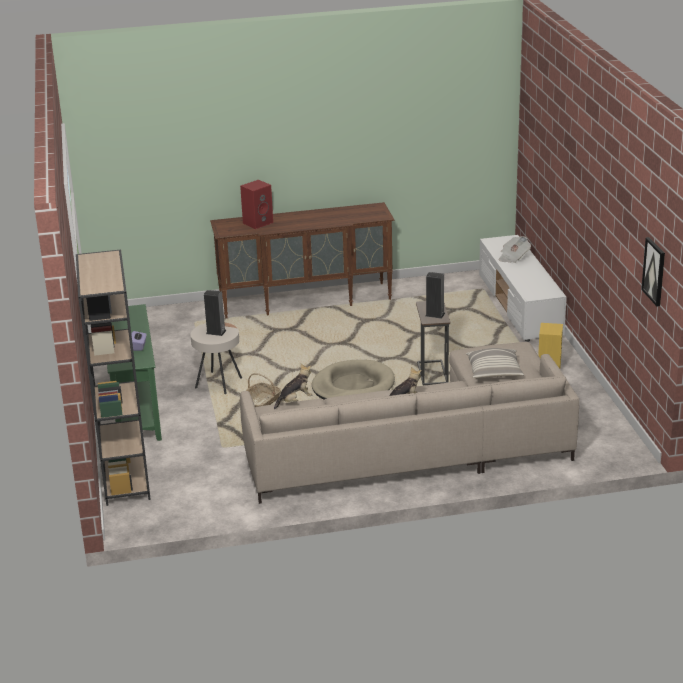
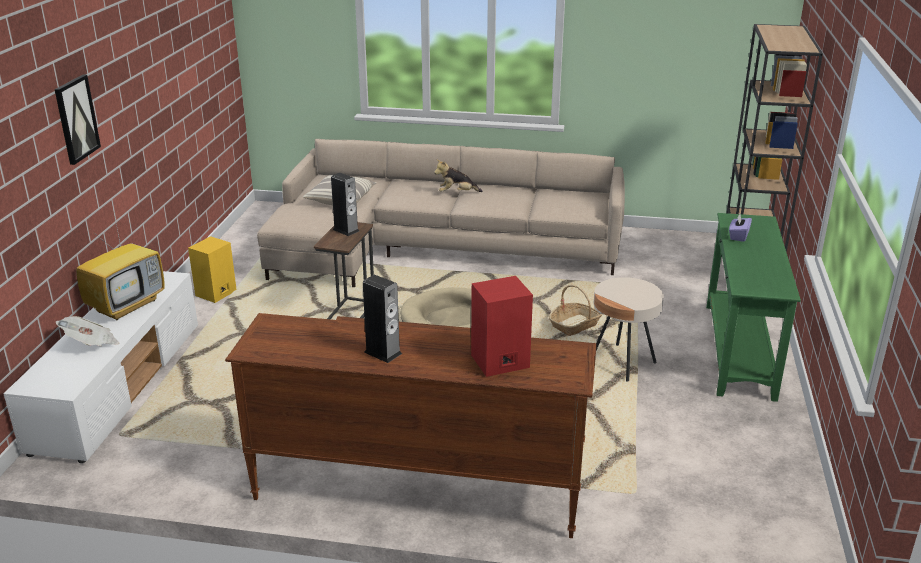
camera: 160 degrees left, 0 degrees up
(216, 332) = (626, 293): speaker -> speaker (383, 353)
(295, 401) = (561, 214): plush toy -> none
(529, 277) = (127, 305): none -> television
(654, 271) = (218, 40): picture -> picture (76, 119)

